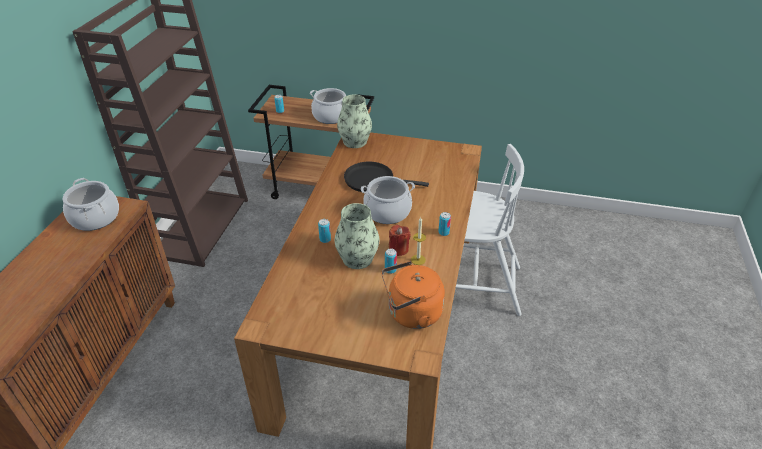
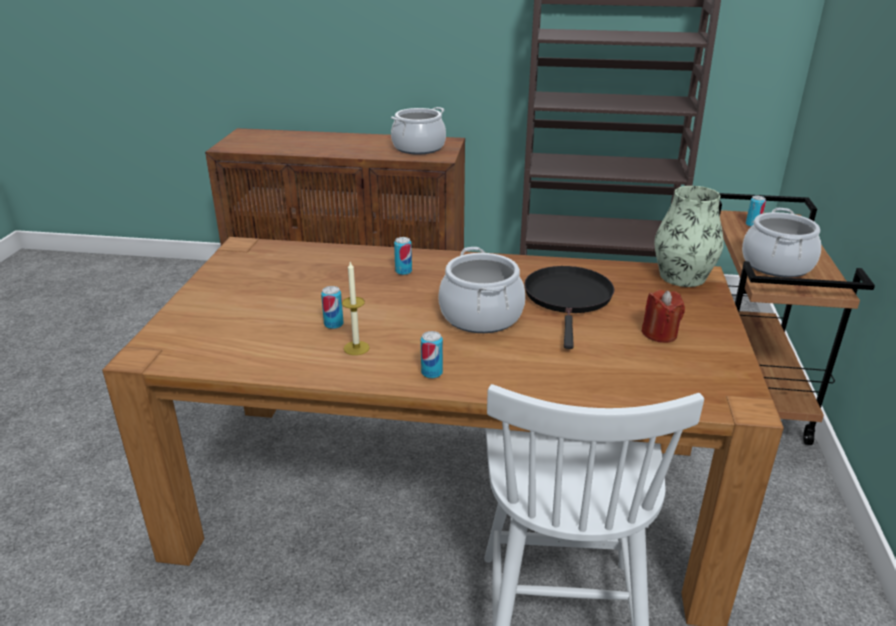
camera: 85 degrees right, 10 degrees down
(357, 258) = (360, 297): vase -> none
(398, 249) = (383, 329): red candle -> red candle (659, 334)
(411, 314) = (232, 345): orange kettle -> none

